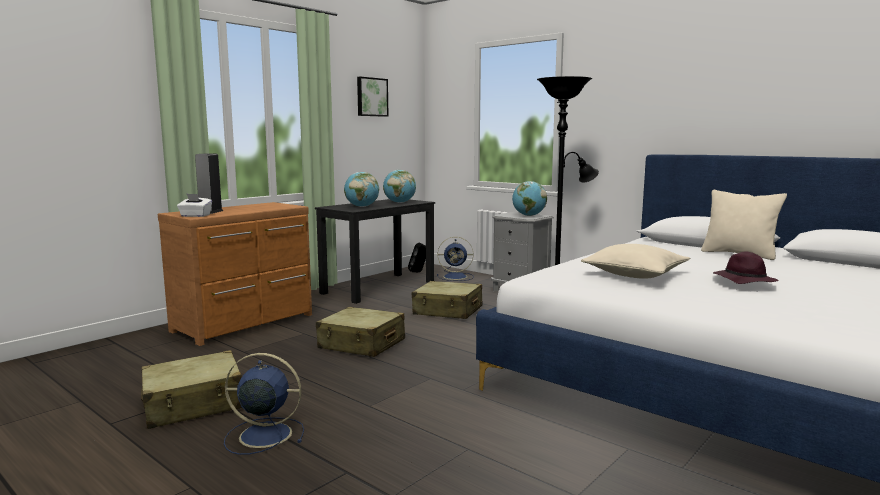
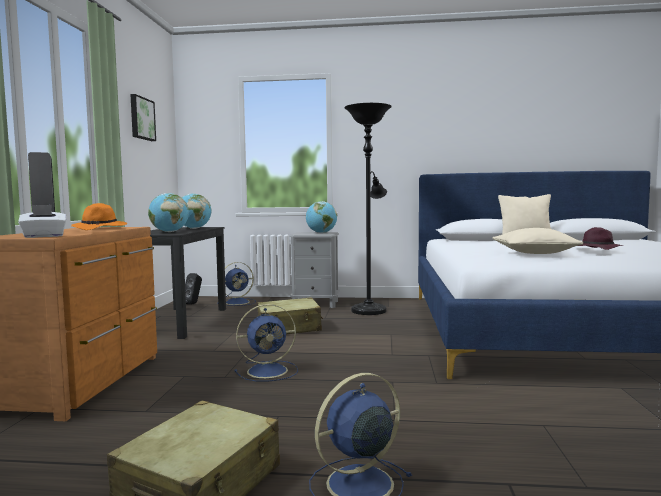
camera: 35 degrees left, 5 degrees down
(268, 206) = (100, 228): none -> orange hat
(362, 344) = (269, 371): beige suitcase -> blue fan

